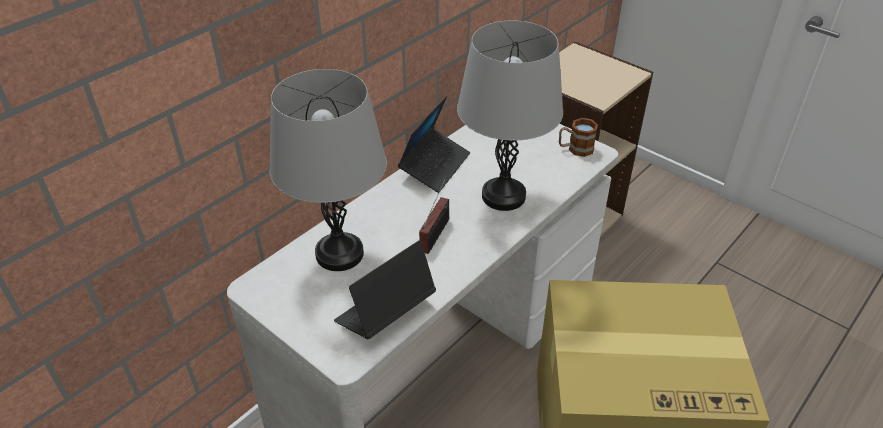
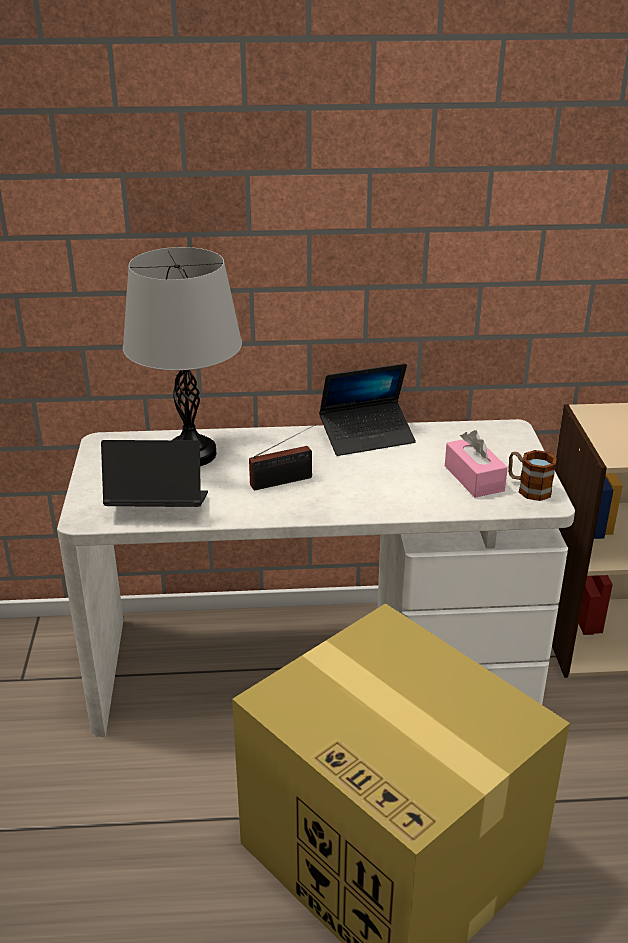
camera: 45 degrees right, 10 degrees down
(503, 196) = (389, 487): grey table lamp -> none
(539, 159) = (474, 478): none -> pink tissue box

